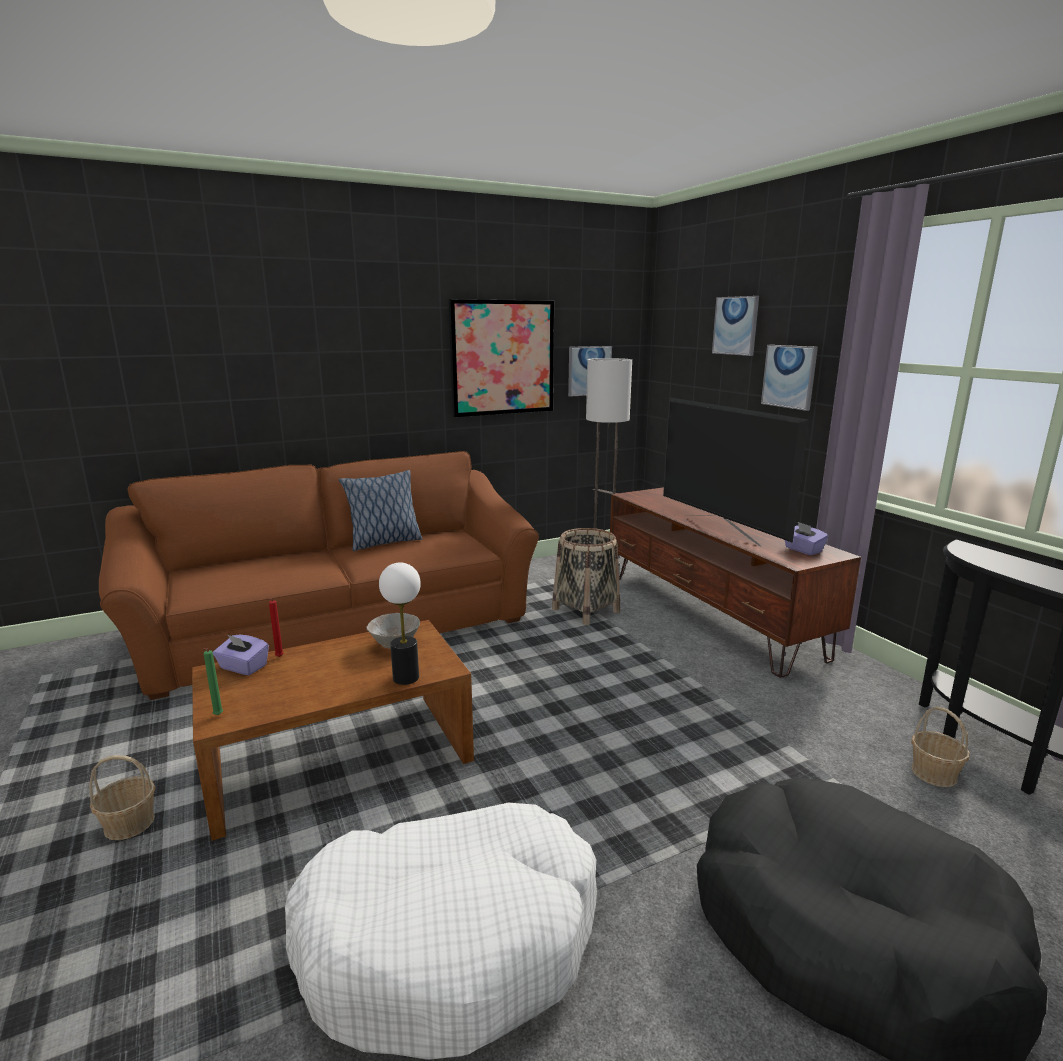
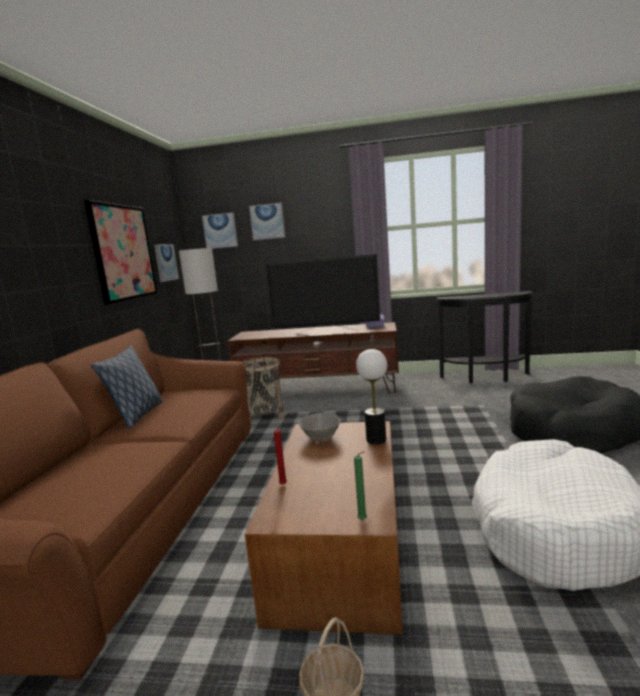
camera: 55 degrees left, 5 degrees down
(243, 667) = (282, 504): purple tissue box -> none
(789, 376) = (315, 245): picture -> picture (220, 231)
(934, 773) = (486, 389): basket -> none

